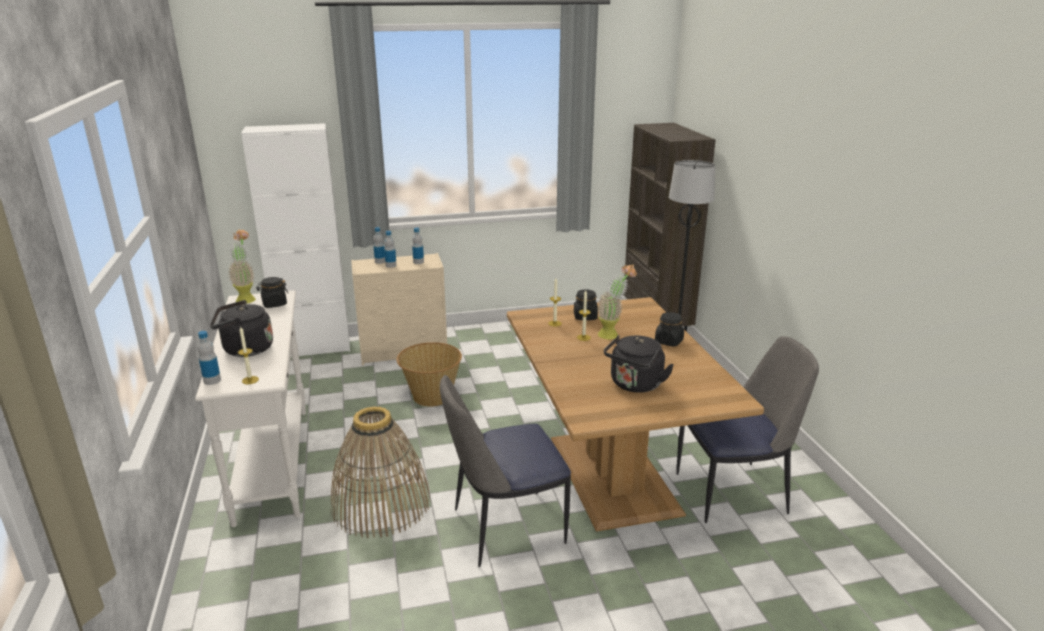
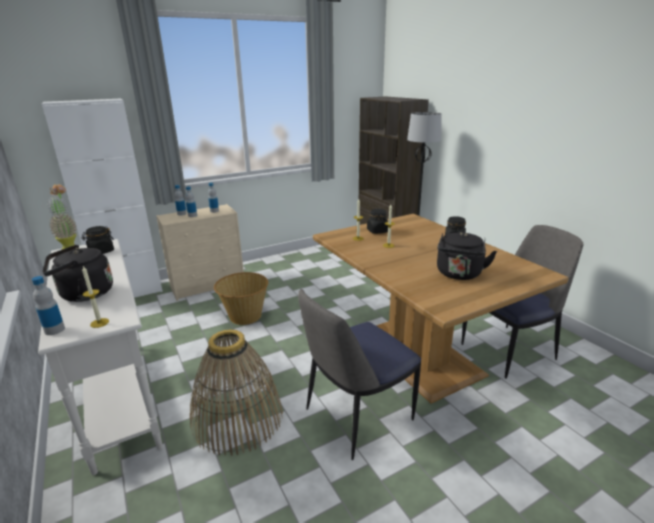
camera: 15 degrees left, 0 degrees up
(613, 334) = (409, 240): potted plant -> none

